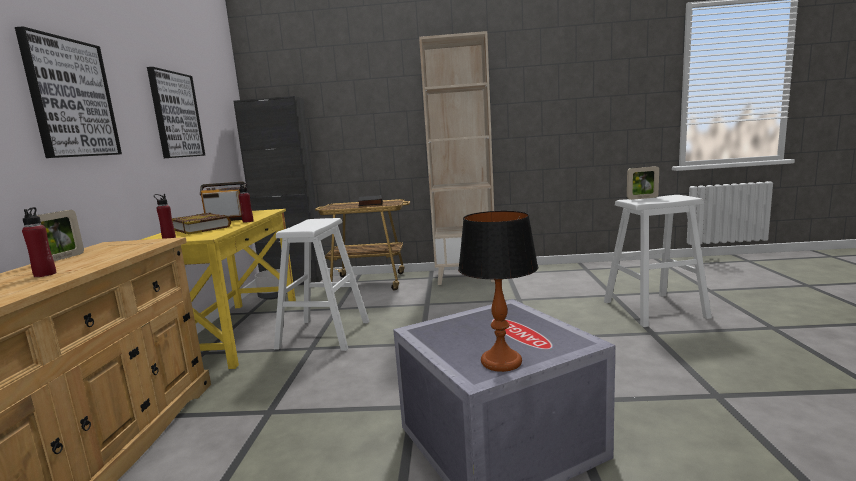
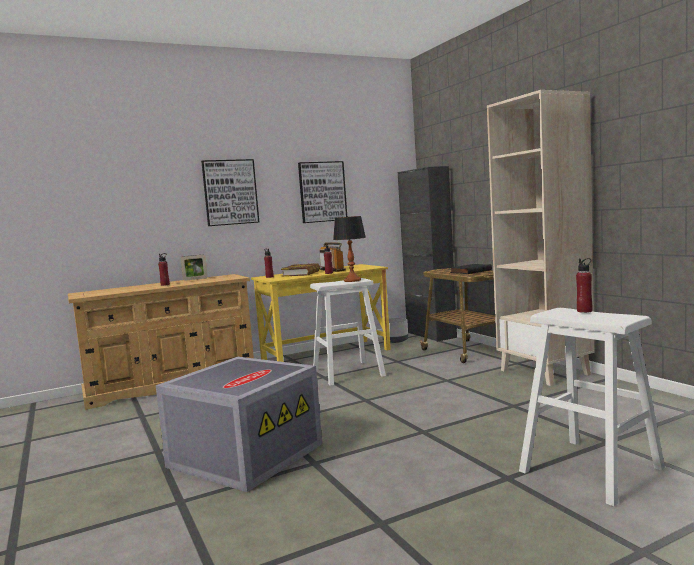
camera: 60 degrees right, 5 degrees down
(501, 361) = (198, 382): table lamp -> table lamp (352, 280)
(642, 198) = (584, 311): picture frame -> red bottle

